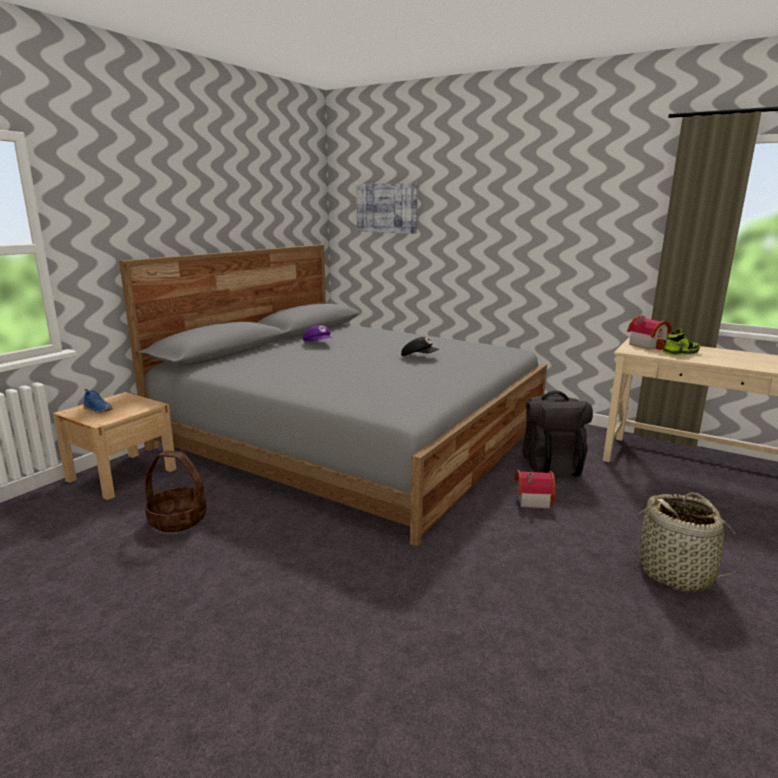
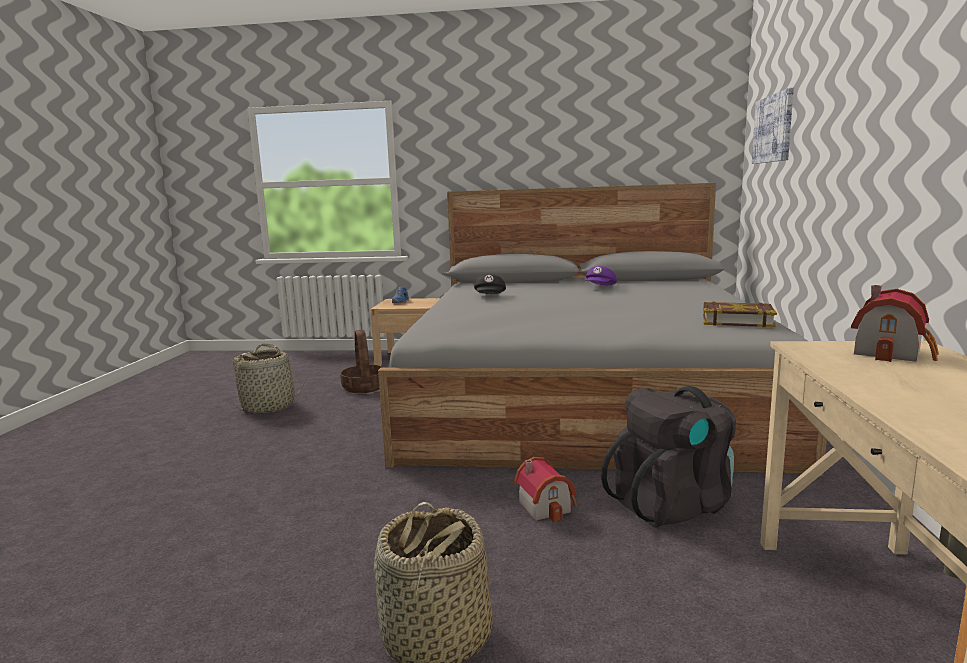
camera: 65 degrees right, 5 degrees down
(143, 597) = (269, 407): none -> basket
(419, 357) = (628, 312): black cap -> black cap (490, 297)
(482, 347) = (737, 320): none -> book
(680, 353) = (892, 371): shoe -> none

